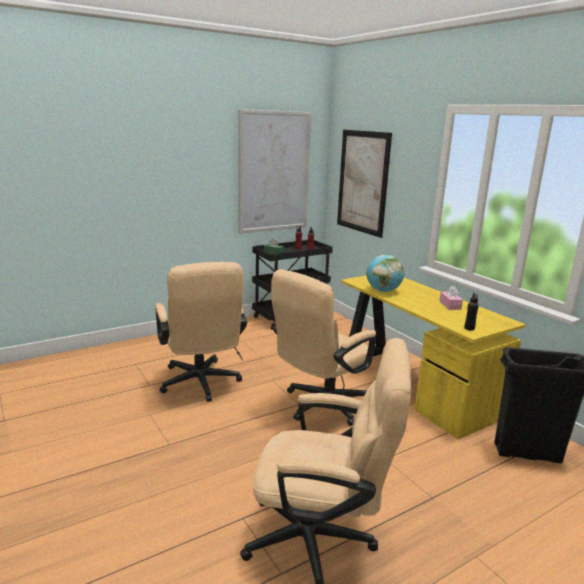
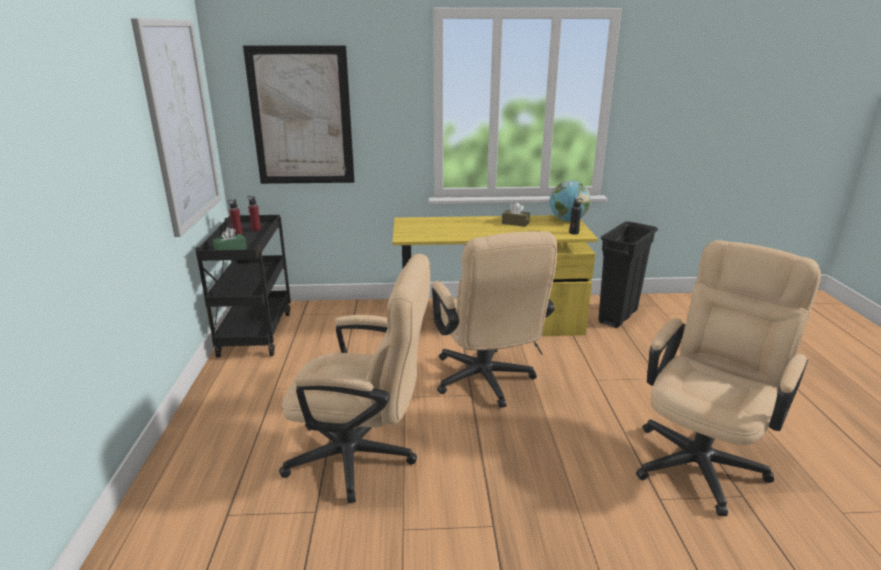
camera: 60 degrees left, 5 degrees up
(383, 291) = (451, 234): globe -> globe (567, 220)
(450, 305) = (515, 223): pink tissue box -> brown tissue box

